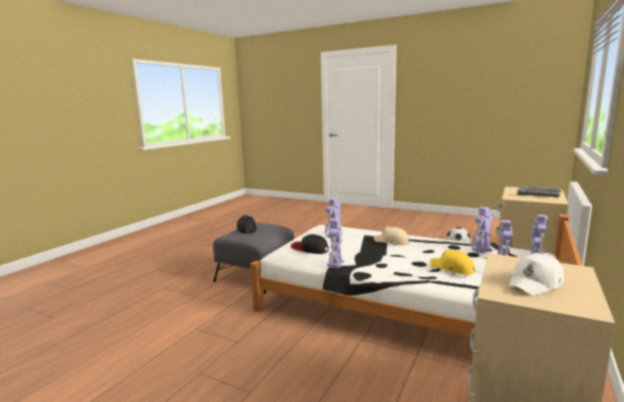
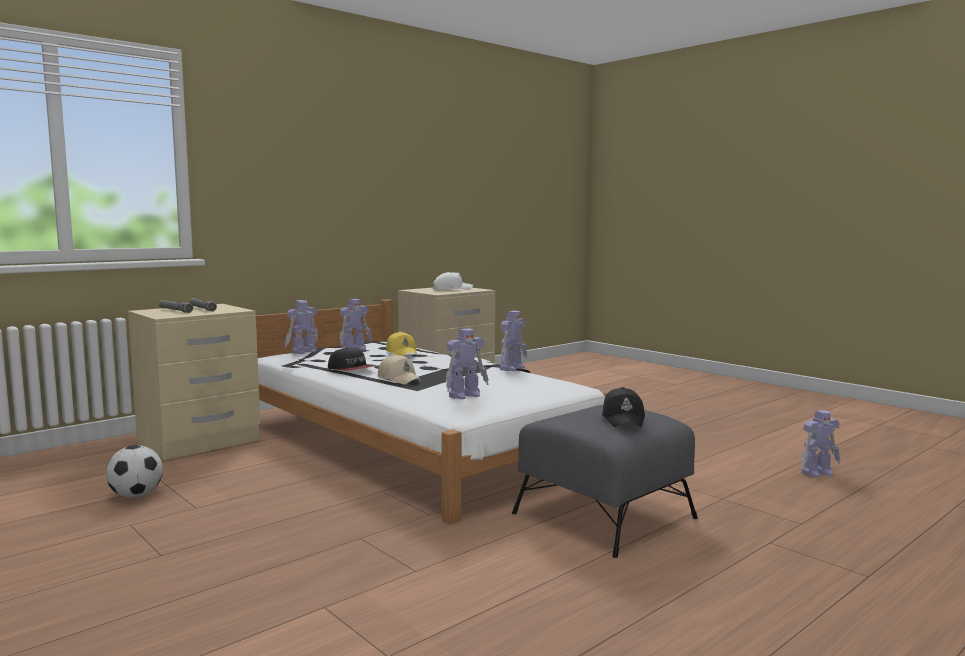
camera: 160 degrees left, 5 degrees down
(309, 249) = (527, 385): cap -> cap (352, 369)
(481, 249) = (324, 360): toy robot -> toy robot (818, 473)

